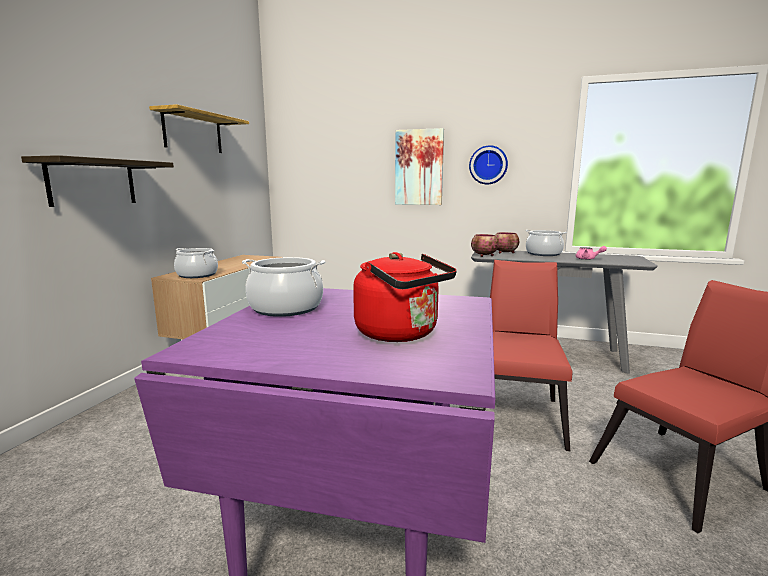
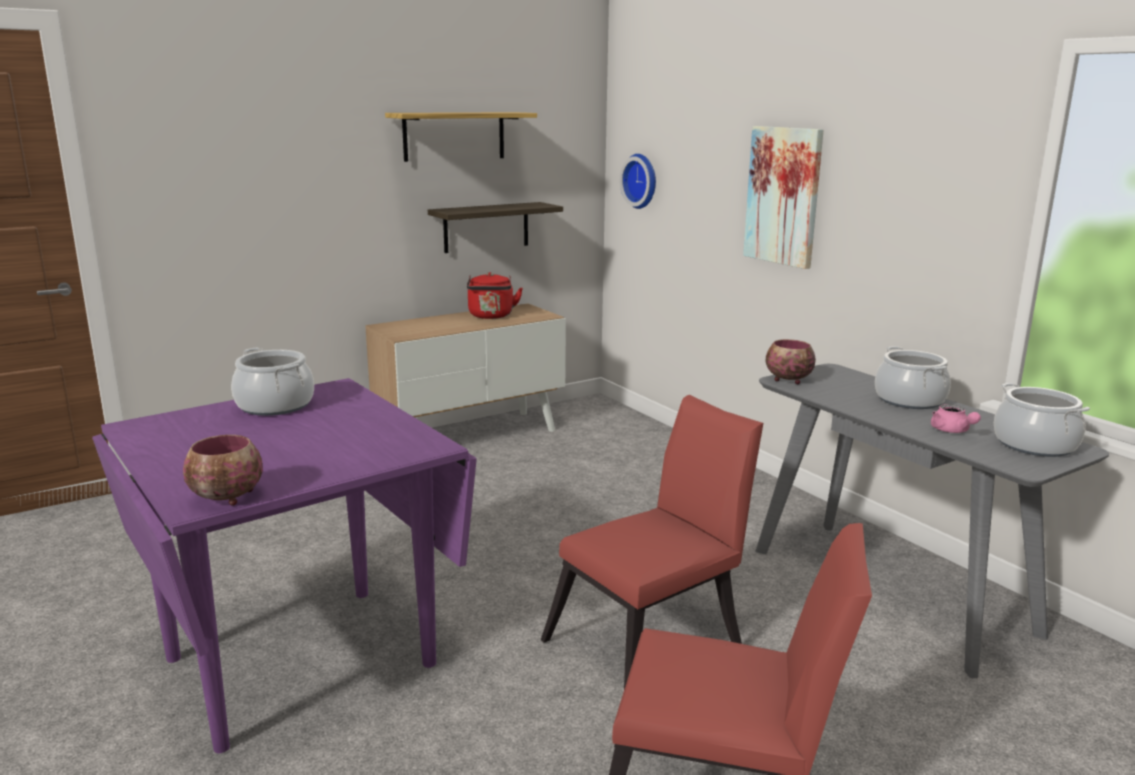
camera: 40 degrees right, 5 degrees up
(92, 182) = (300, 213): shelf -> shelf (486, 227)
(197, 275) = (409, 330): cooking pot -> cooking pot (1035, 444)
(401, 334) = (269, 460): red kettle -> red kettle (491, 316)
(488, 165) = (885, 206): wall clock -> wall clock (642, 181)
(506, 253) = (848, 382): bowl -> bowl (228, 498)

